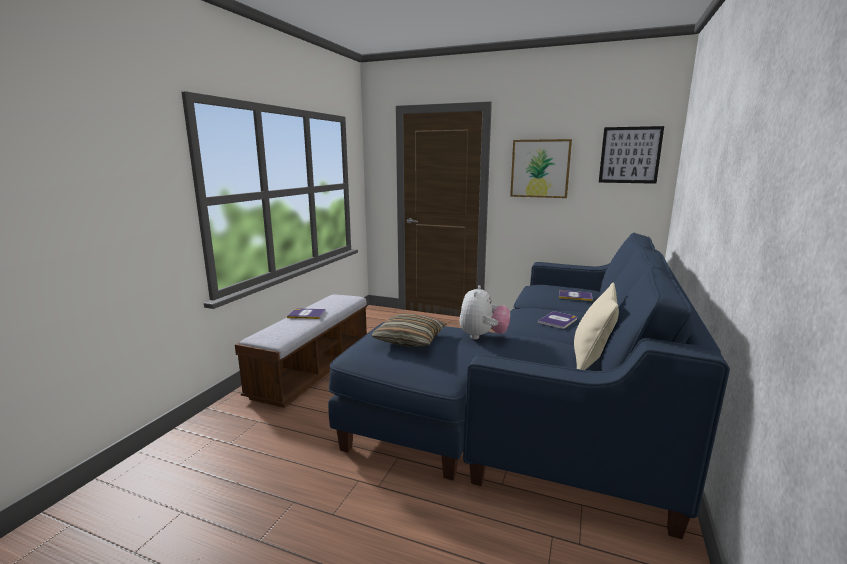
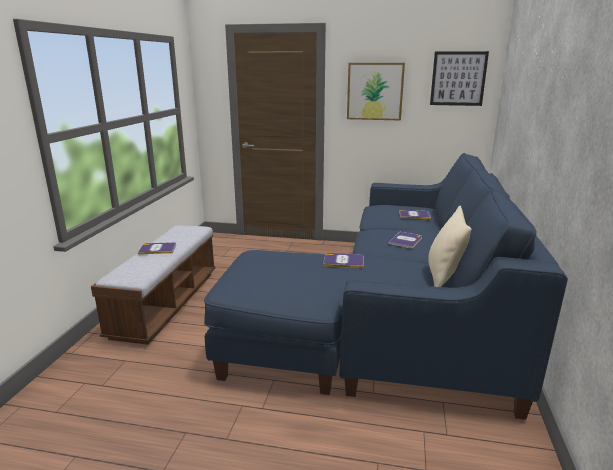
camera: 10 degrees left, 5 degrees up
(410, 339) = (277, 269): pillow -> none
(482, 336) = (344, 261): plush toy -> book

